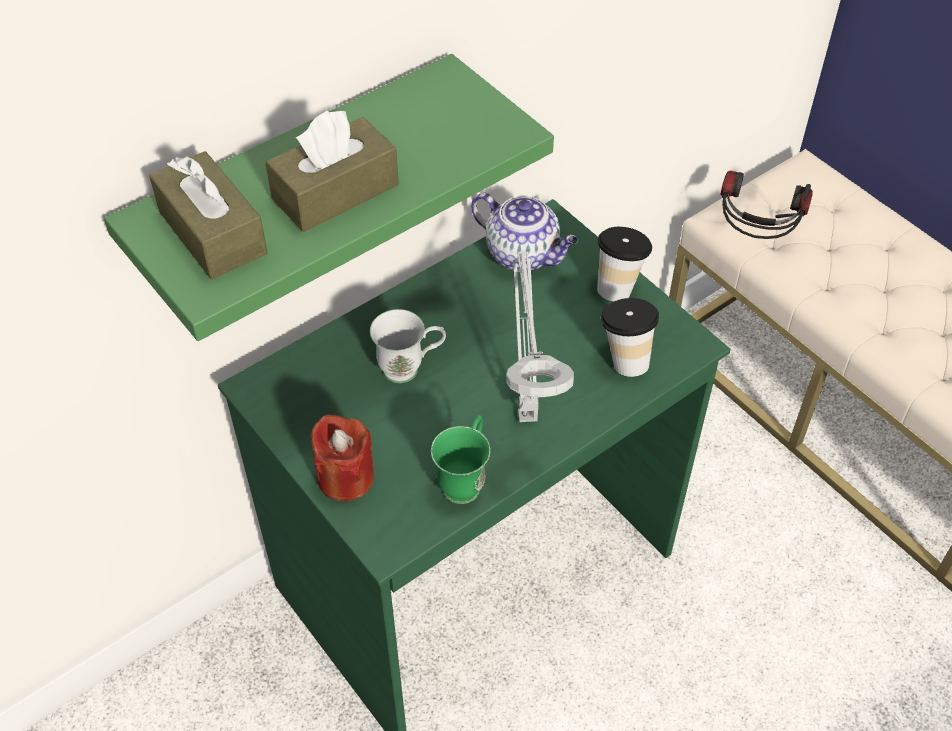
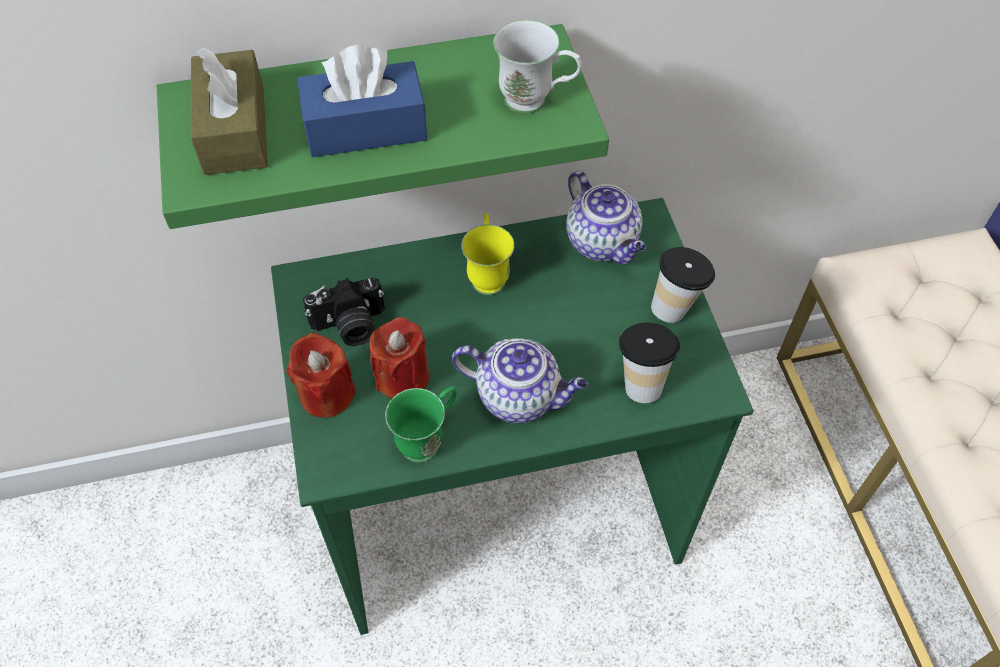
camera: 25 degrees right, 5 degrees up
(331, 410) = (350, 326): none -> camera
(335, 192) = (365, 128): brown tissue box -> blue tissue box
(409, 436) = (402, 377): none -> red candle
(410, 369) = (439, 314): white mug -> white mug (536, 102)
(435, 318) = (488, 274): none -> yellow mug
(527, 412) = (520, 396): grey table lamp -> teapot
(754, 239) = (879, 301): headphones -> none

